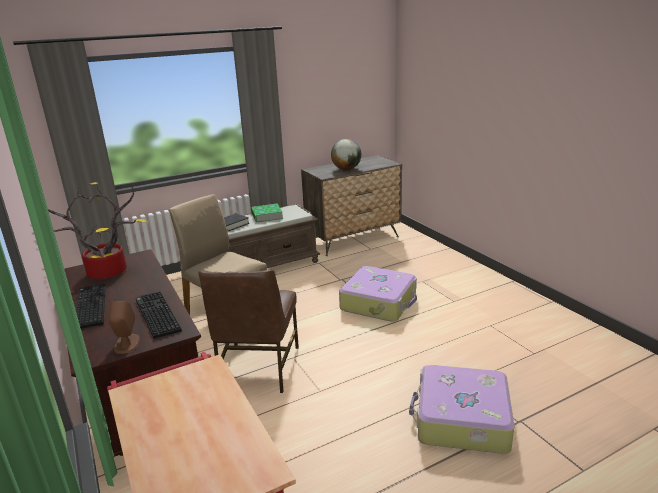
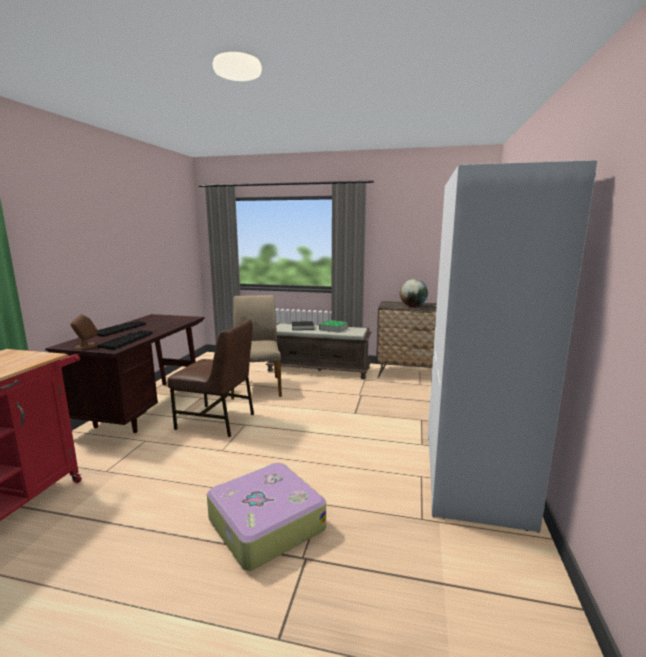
camera: 40 degrees right, 10 degrees down
(104, 273) = (160, 320): potted plant -> none
(258, 368) = (217, 421): brown chair -> brown chair turned 120 degrees counterclockwise
(379, 302) = (359, 419): suitcase -> none
(516, 307) = (474, 476): none -> white wardrobe

